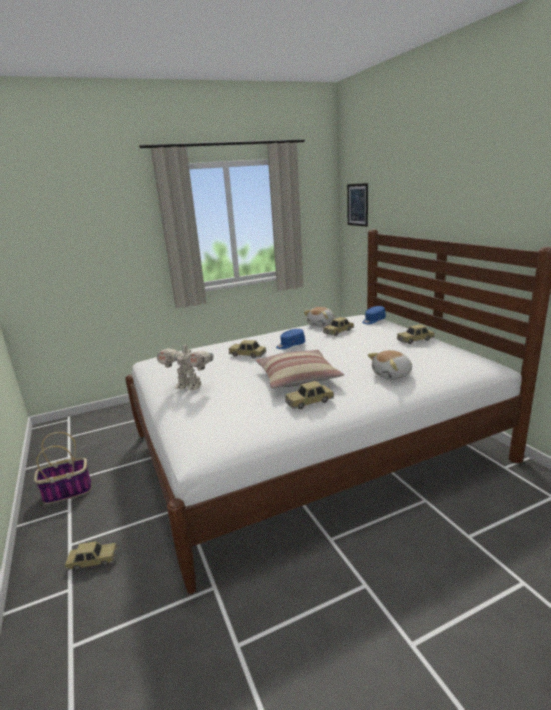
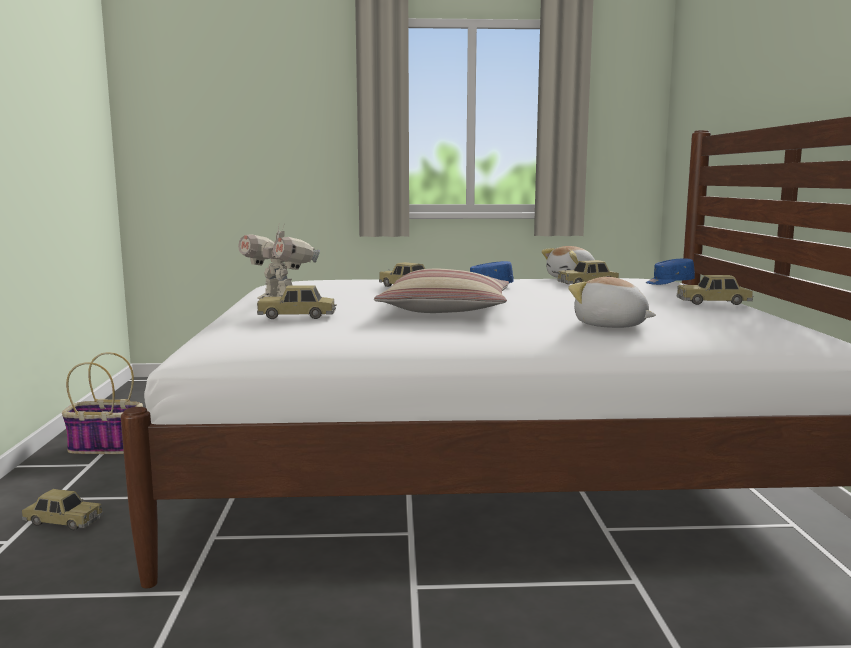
camera: 20 degrees right, 10 degrees down
(309, 402) = (426, 329): toy car -> toy car (297, 316)
(357, 205) = (692, 97): picture -> none
(392, 375) = (610, 325): plush toy -> plush toy turned 45 degrees clockwise

